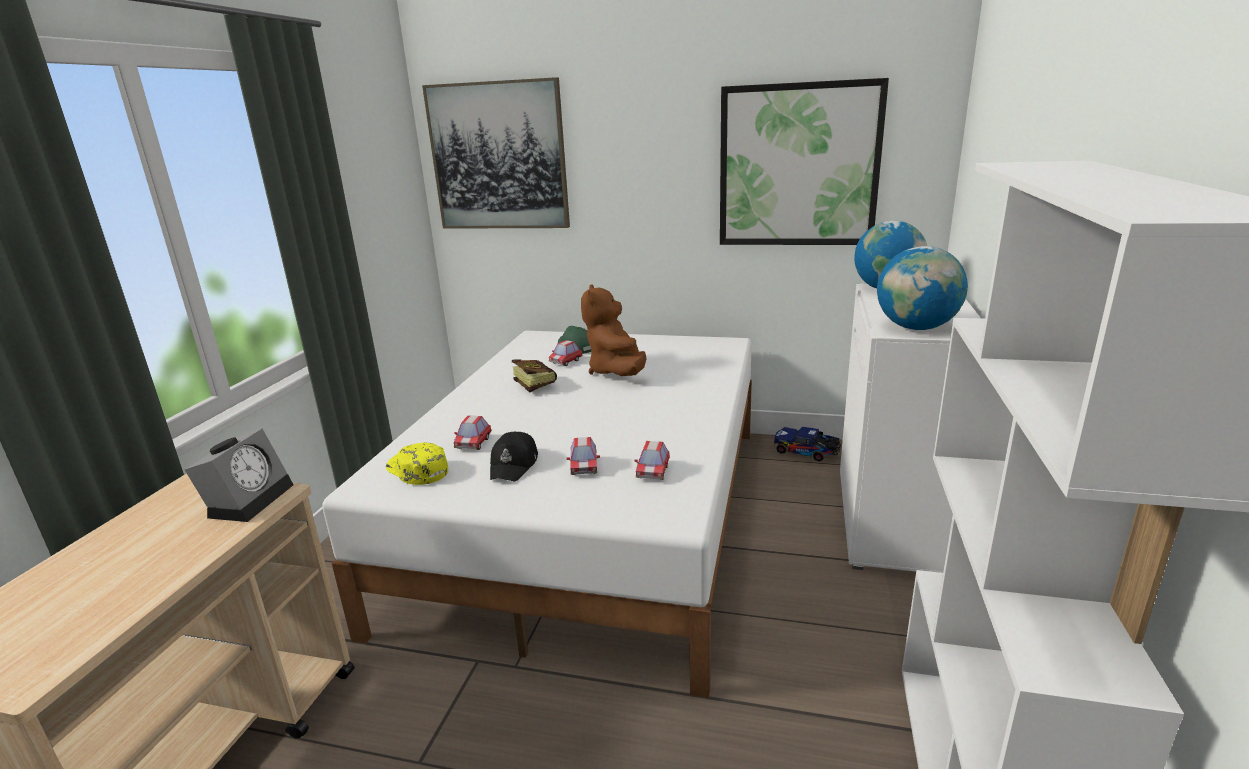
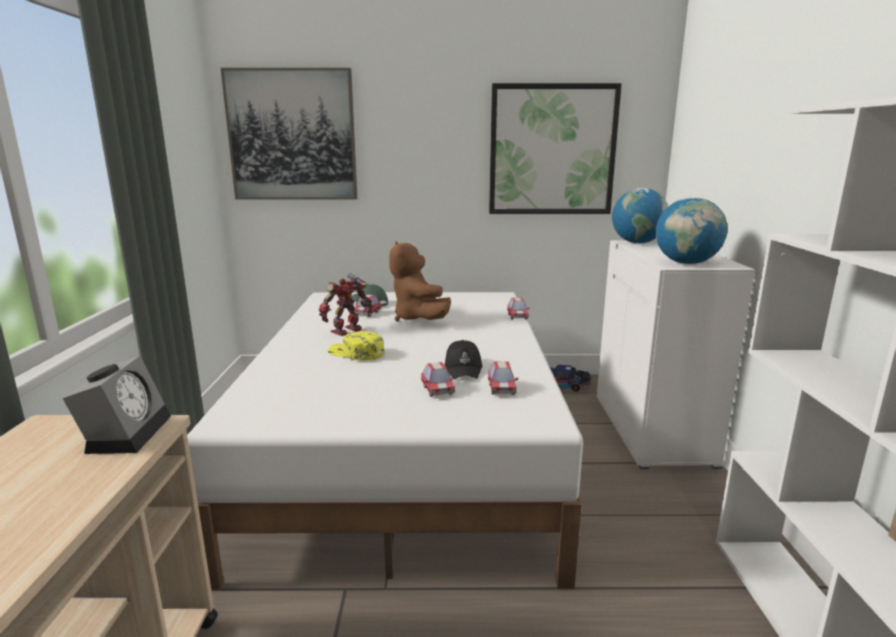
camera: 15 degrees left, 5 degrees down
(416, 470) = (274, 404): yellow cap -> yellow cap (356, 353)
(473, 443) = (319, 378): toy car -> toy car (517, 316)
(514, 465) = (370, 393): black cap -> black cap (463, 368)
(533, 385) = (348, 331): book -> toy robot

